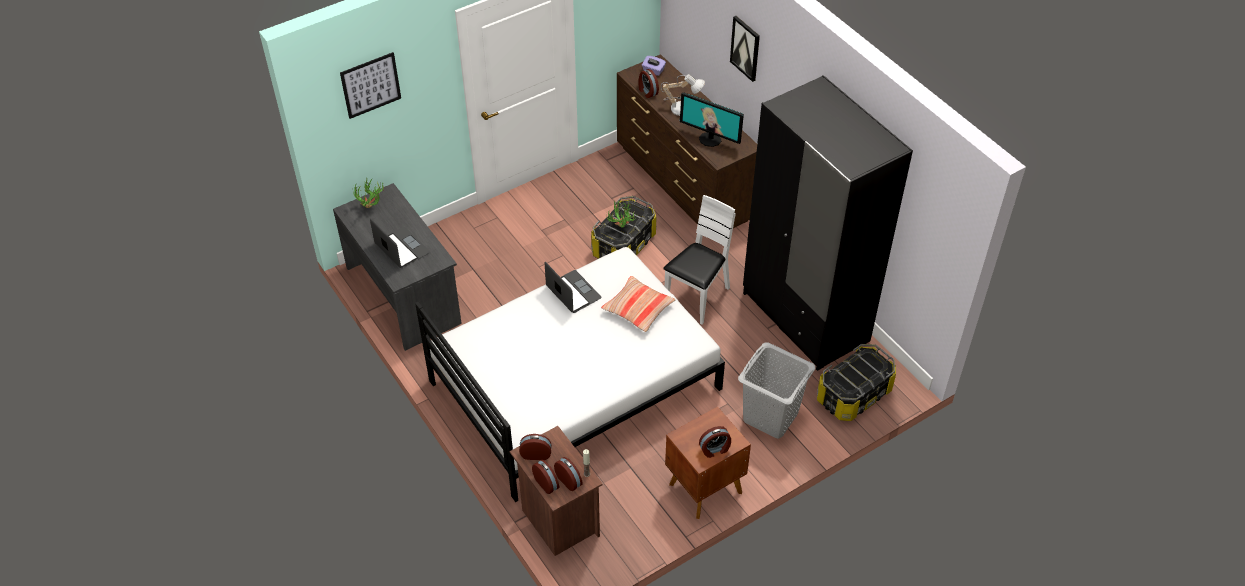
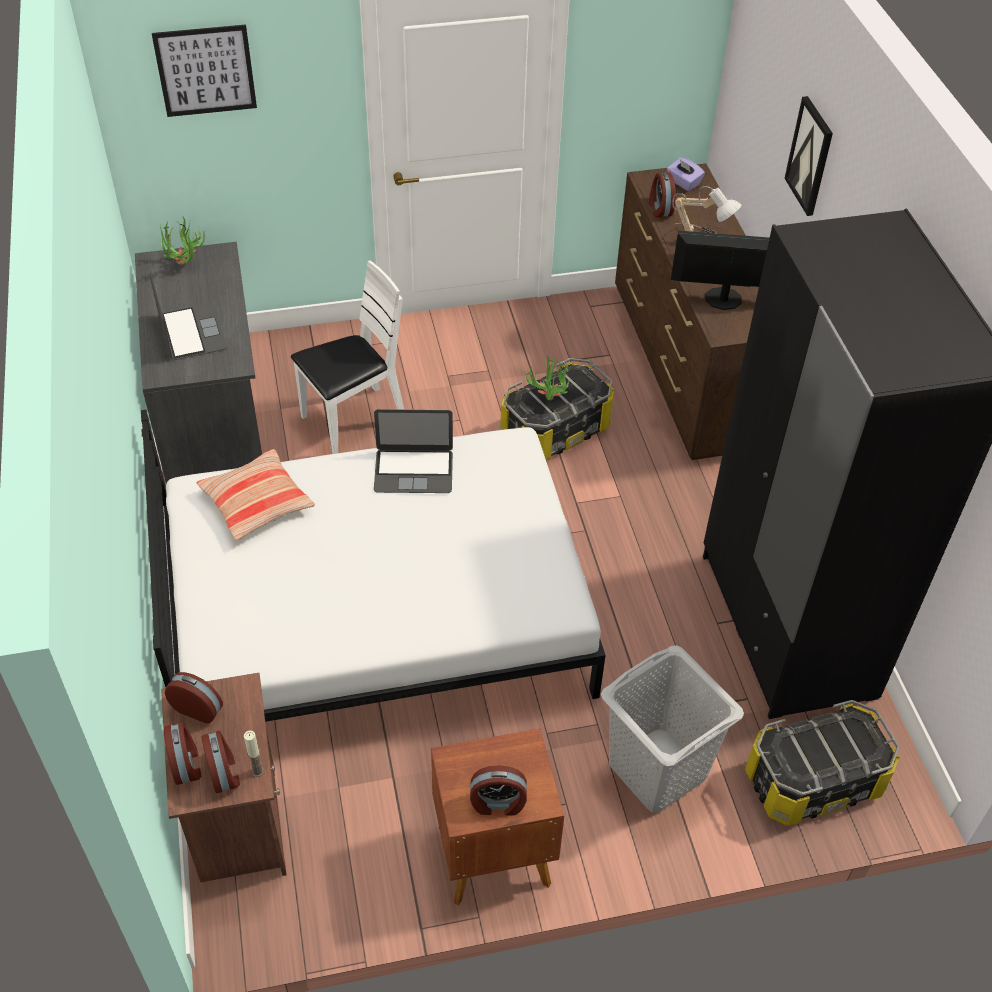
camera: 20 degrees right, 0 degrees up
(573, 292) = (413, 471): laptop -> laptop turned 105 degrees clockwise
(638, 309) = (499, 526): pillow -> pillow (257, 502)
(697, 297) = (628, 541): white chair -> white chair (353, 421)
(710, 139) = (723, 299): monitor -> monitor turned 135 degrees clockwise

